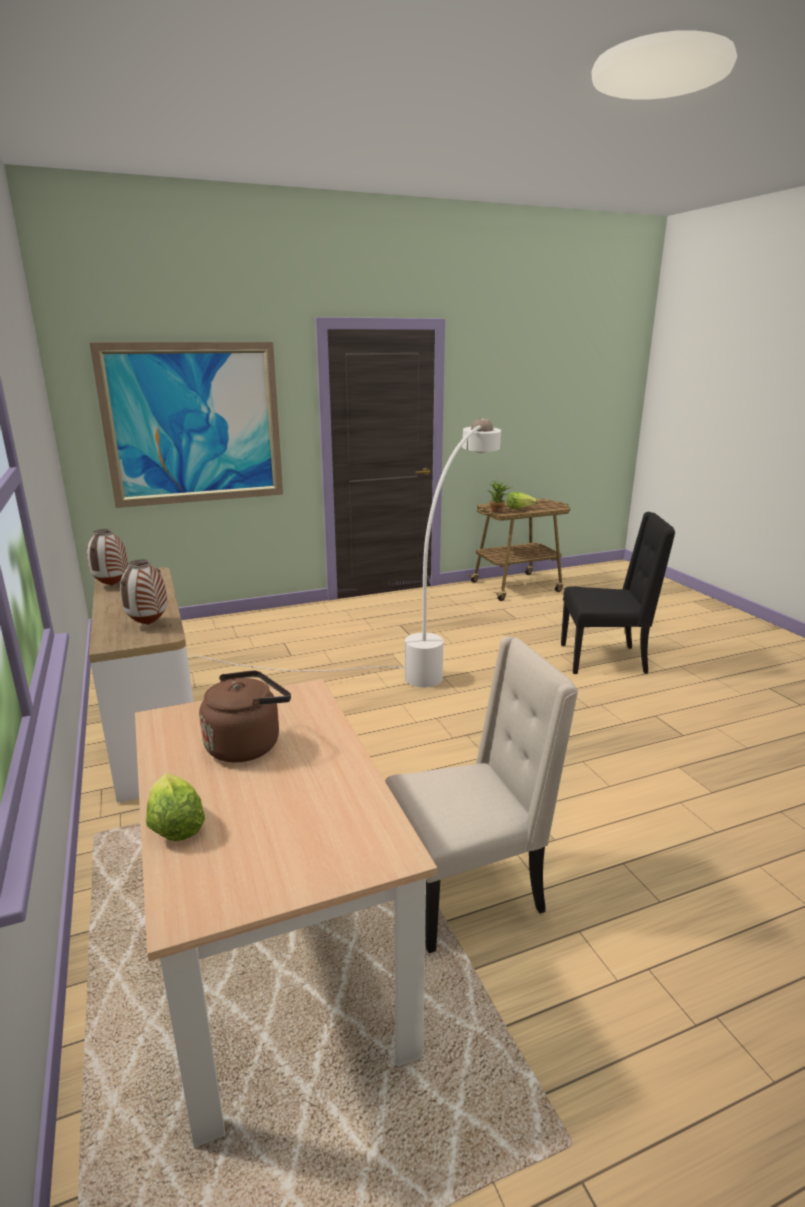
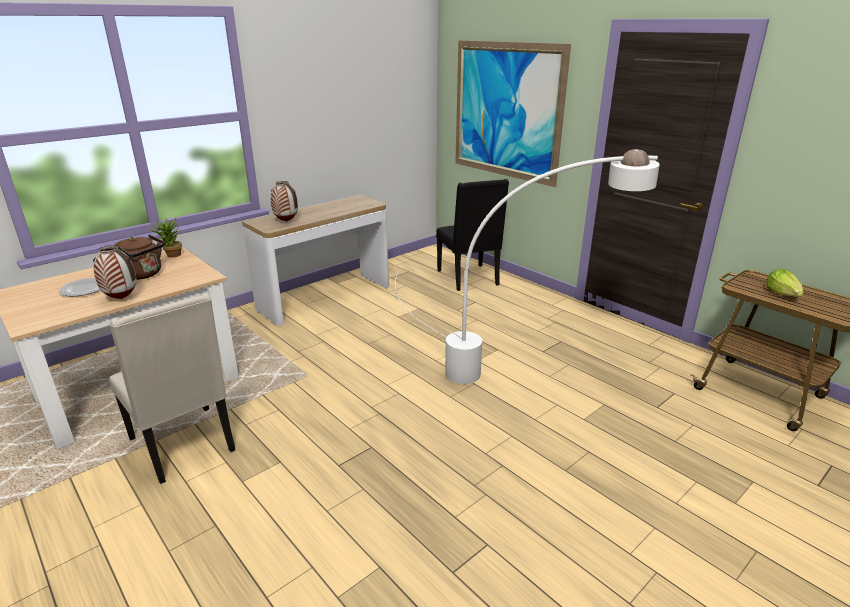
camera: 70 degrees right, 5 degrees up
(112, 585) = (343, 201): vase -> vase (121, 299)
(175, 824) = (73, 276): lettuce -> none
(261, 804) = (83, 289): none -> plate
(498, 511) = (739, 283): potted plant -> potted plant (171, 256)
(605, 659) = (608, 491): black chair -> black chair (469, 278)

